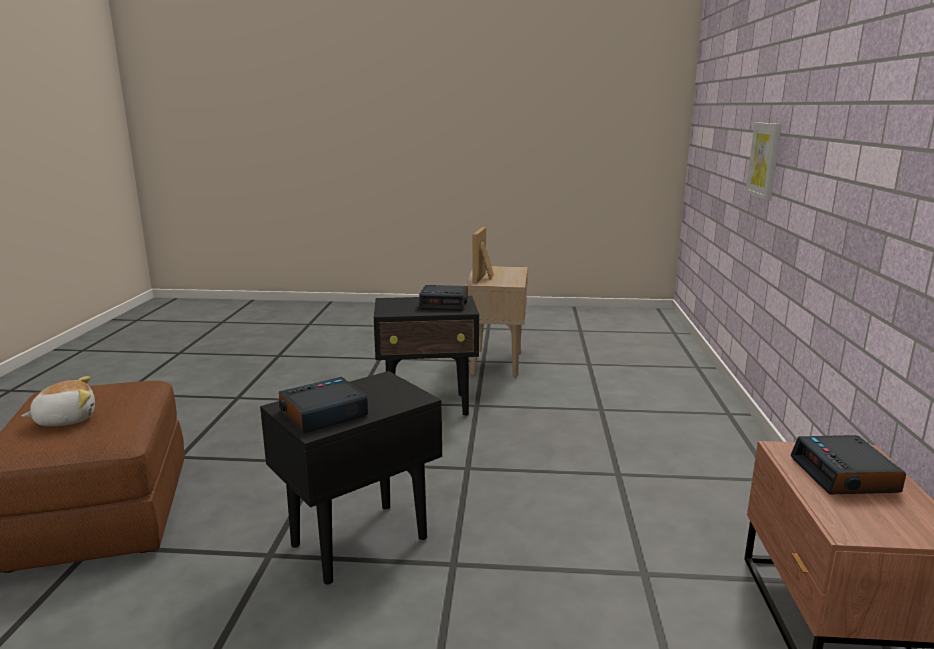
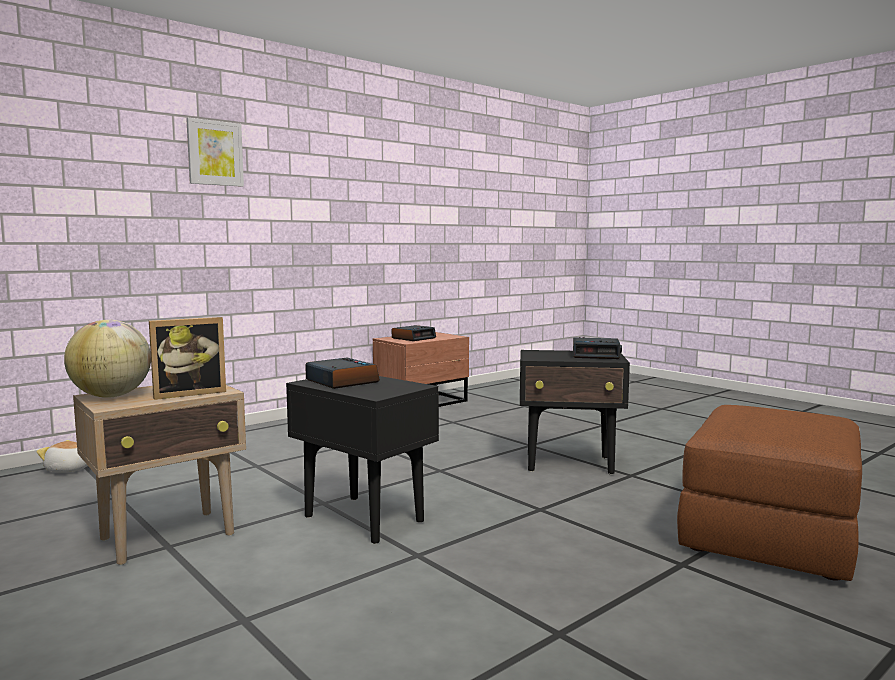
camera: 135 degrees left, 10 degrees down
(66, 419) = (787, 420): plush toy -> plush toy (68, 470)
(507, 269) = (111, 396): none -> globe
(765, 160) = (138, 215): picture -> picture (215, 153)

